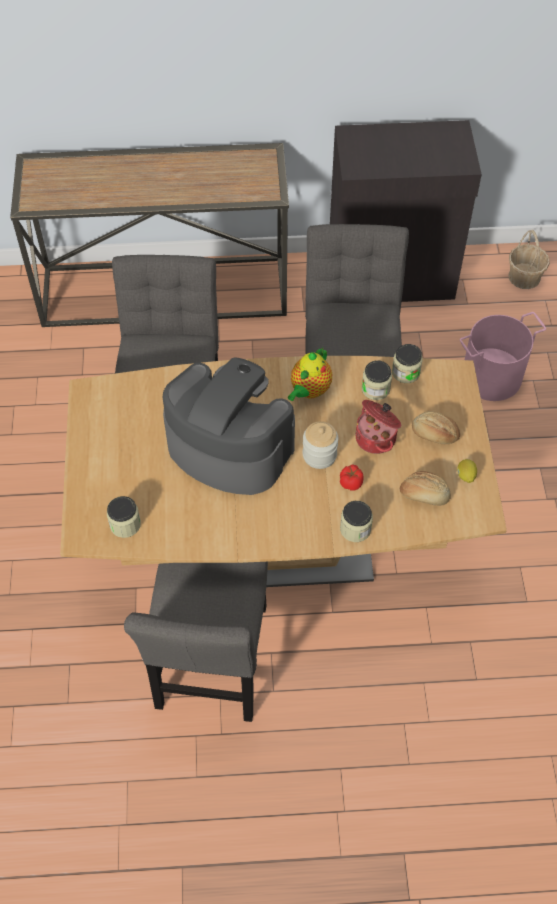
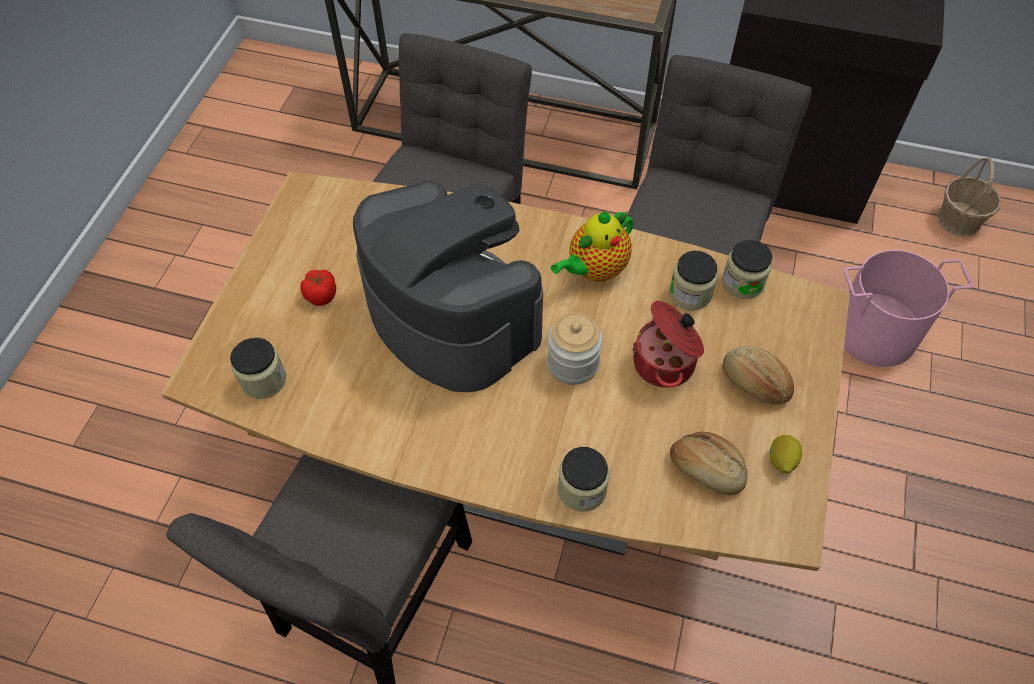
camera: 20 degrees right, 0 degrees up
(351, 482) = (603, 417): tomato -> tomato (322, 295)

